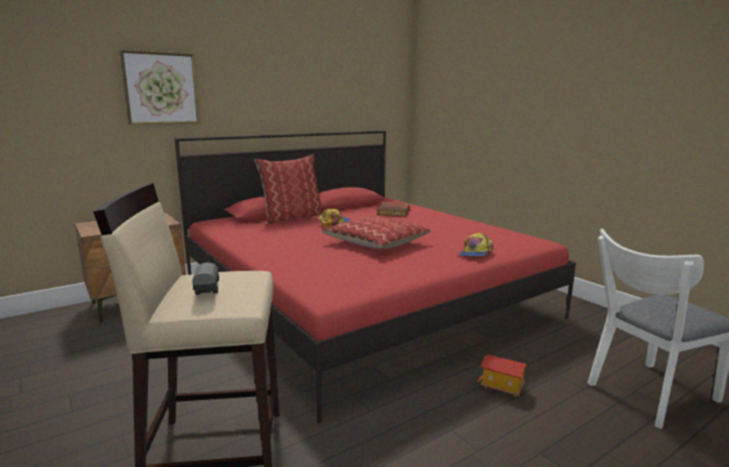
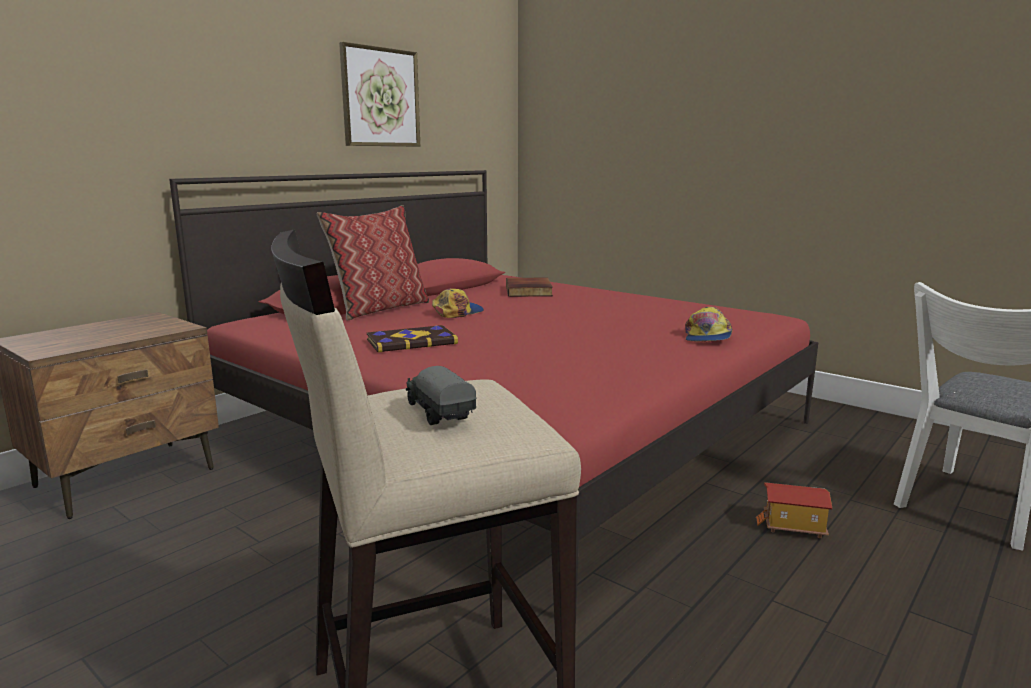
camera: 15 degrees left, 0 degrees up
(161, 88) = (140, 90): picture -> picture (380, 97)
(289, 241) = (411, 341): none -> book
(376, 242) = (551, 334): pillow -> none

